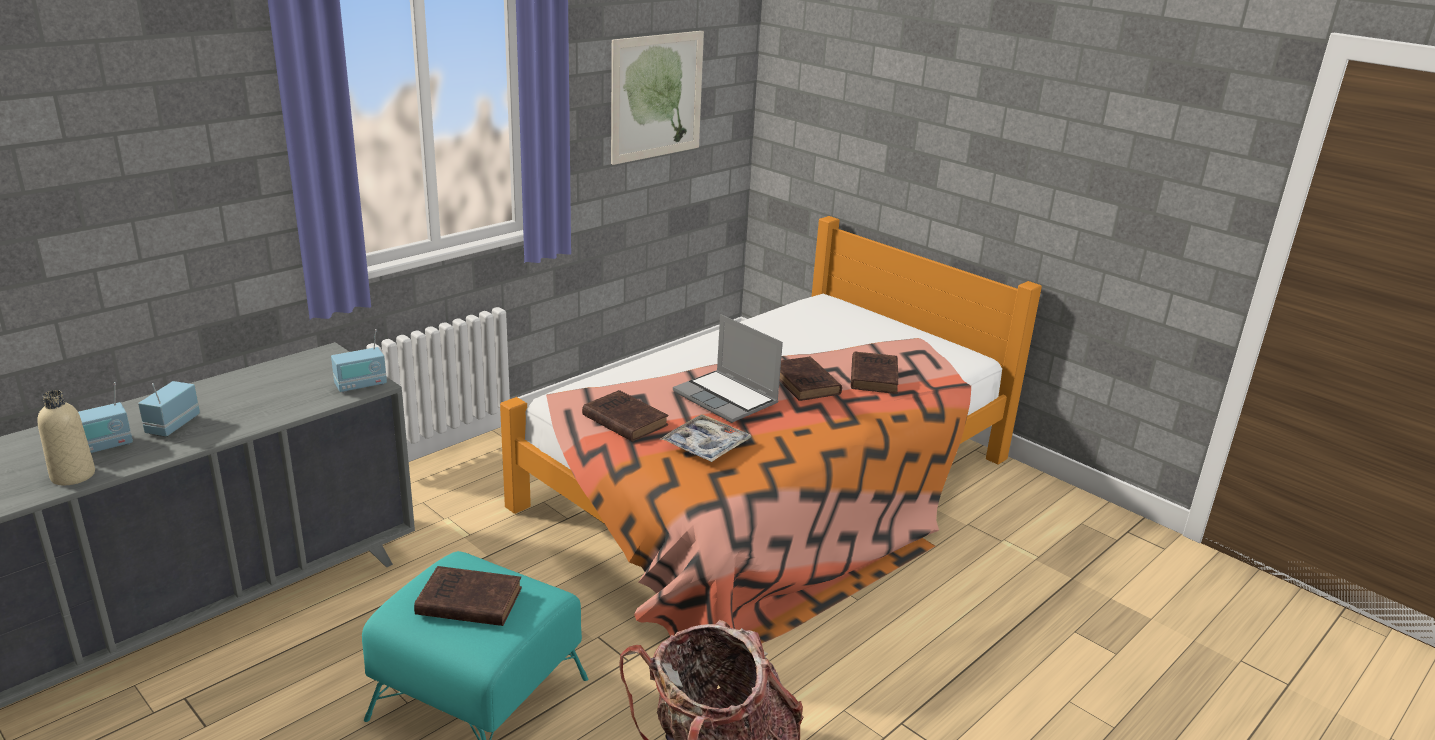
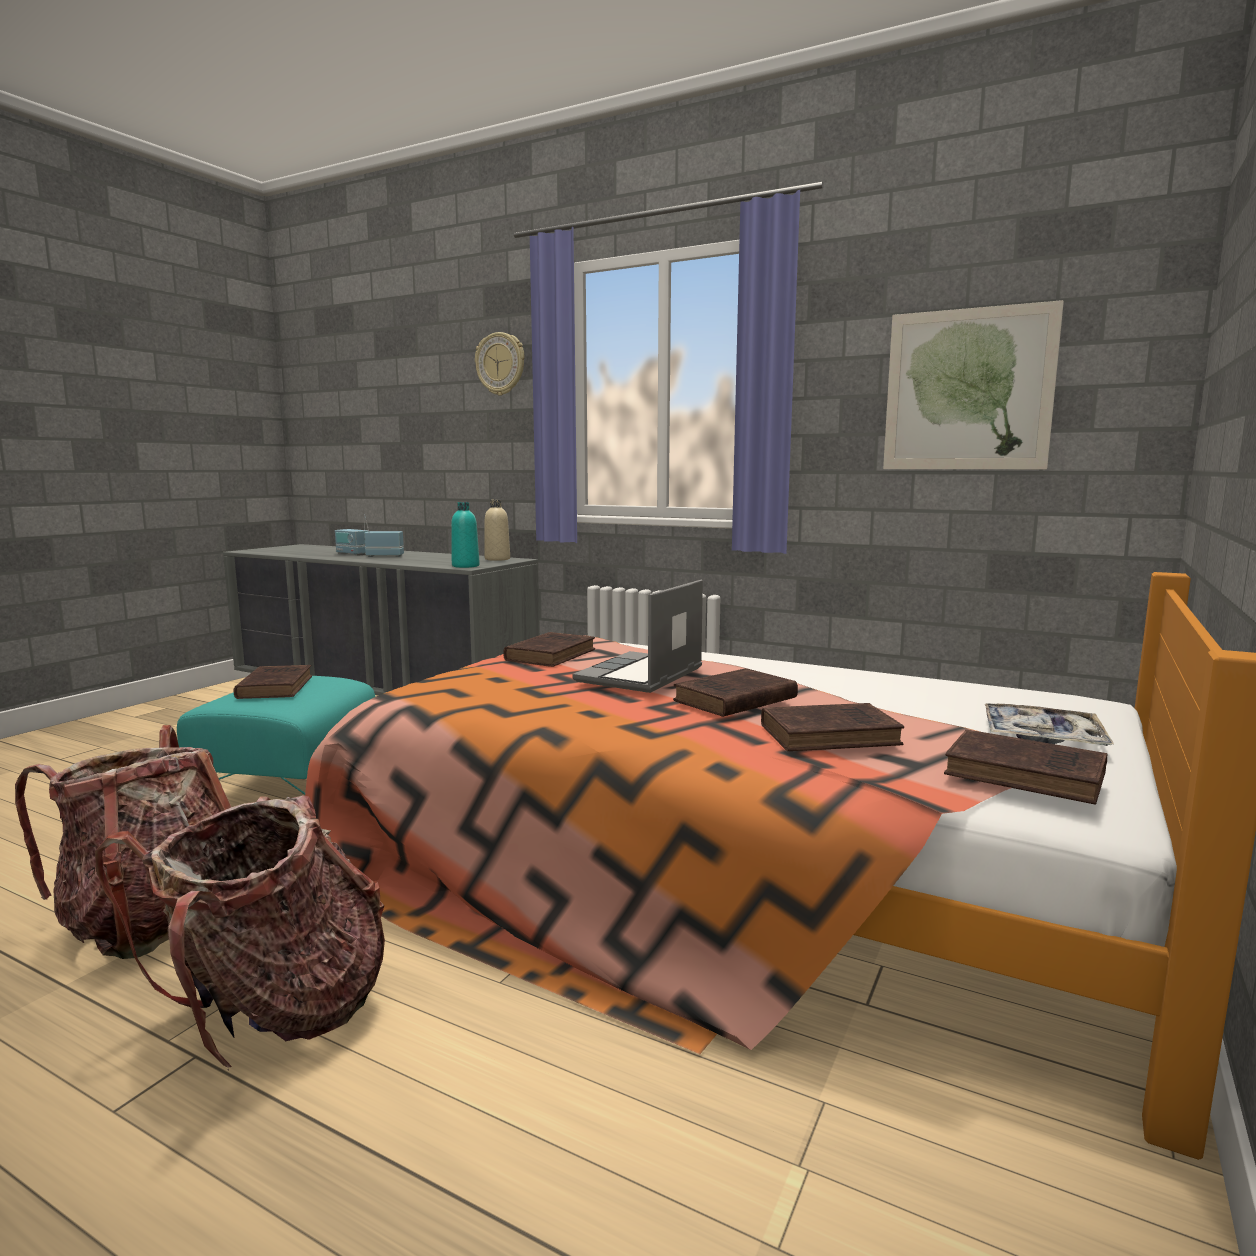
camera: 75 degrees right, 15 degrees down
(73, 475) = (317, 555): beige bottle -> beige bottle (497, 559)
(192, 104) = (501, 364): none -> wall clock
(361, 385) = (465, 566): radio -> turquoise bottle
(705, 446) = (516, 681): tray -> tray (1042, 737)
(866, 692) = (274, 1013): none -> backpack
(942, 354) = (1029, 775): none -> brown book

